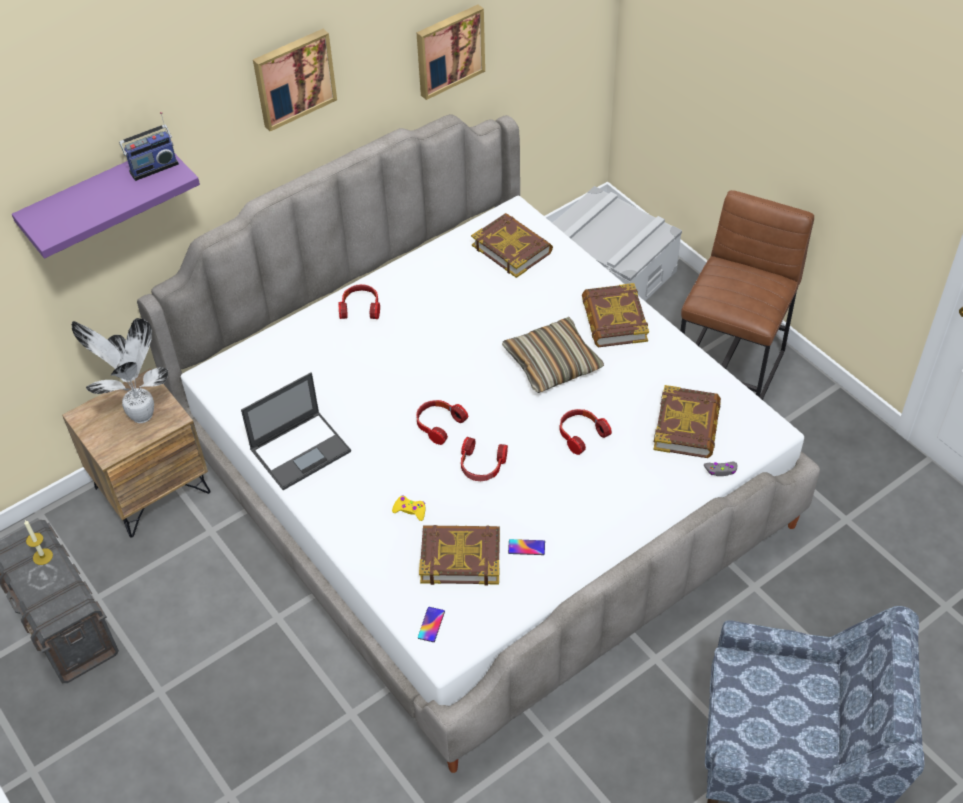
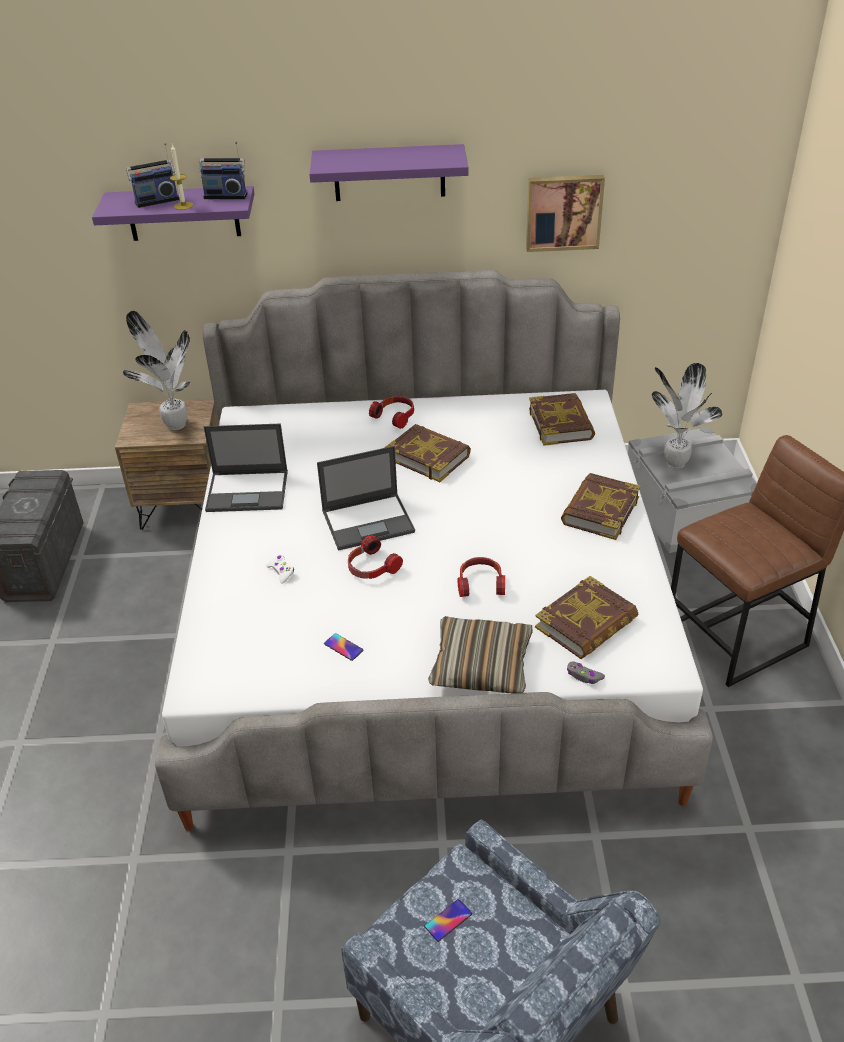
camera: 35 degrees right, 10 degrees down
(42, 556) = (39, 493): candle -> candle (183, 206)
(86, 202) = (156, 200): none -> radio
(293, 78) = (389, 173): picture -> purple shelf
(410, 510) = (281, 571): yellow game controller -> white game controller
(431, 624) = (206, 664): phone -> phone (448, 920)
(438, 424) = (369, 521): headphones -> laptop
(460, 557) = (283, 626): book -> book (428, 457)
(552, 363) = (511, 519): pillow -> pillow (481, 665)
(596, 237) = (673, 463): none -> potted plant

